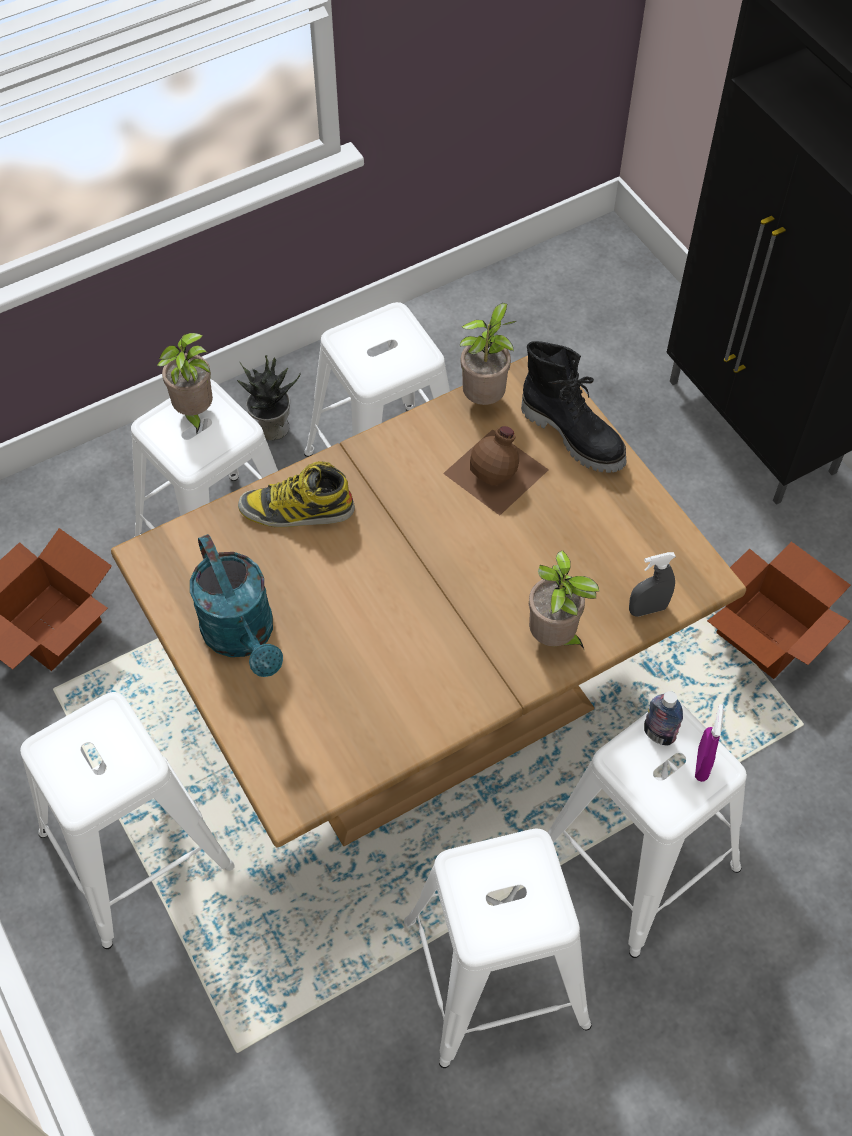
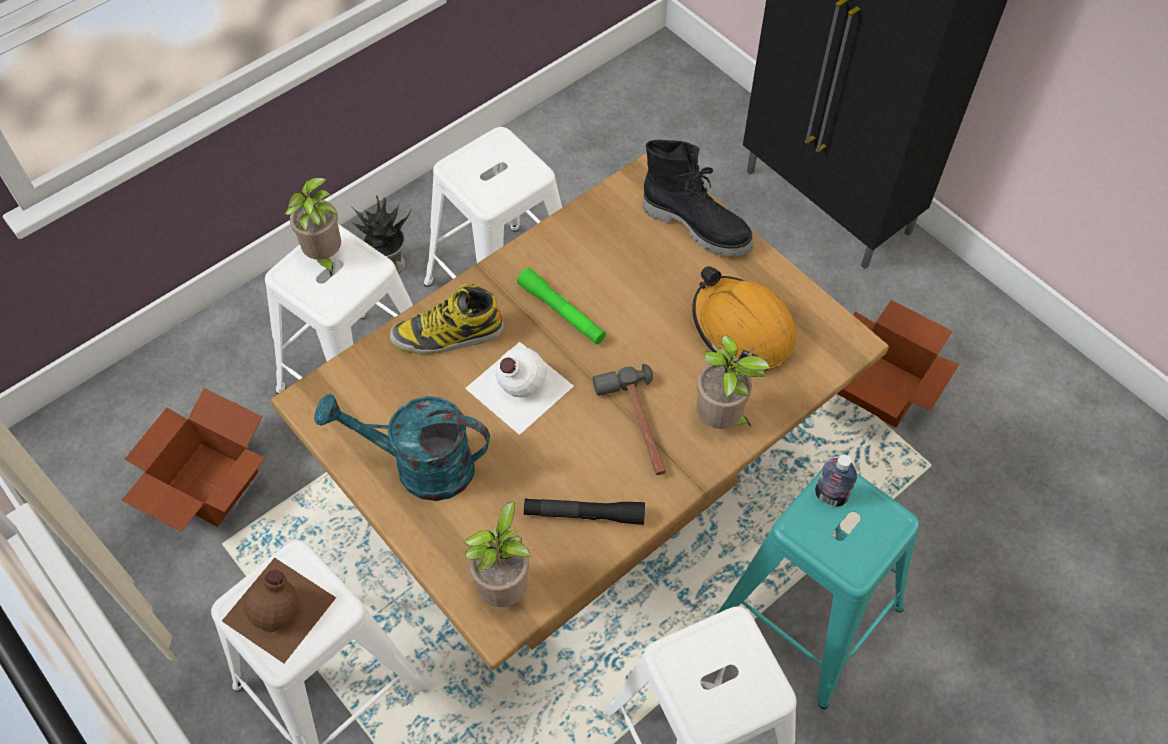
camera: 10 degrees left, 0 degrees up
(243, 637) = (419, 466): turquoise watering can -> turquoise watering can turned 135 degrees clockwise
(355, 573) = (517, 387): none -> white bottle
(396, 710) = (584, 514): none -> black flashlight
(415, 504) = (561, 312): none -> green flashlight
(468, 631) = (637, 426): none -> hammer
(485, 398) = (607, 202): potted plant -> potted plant (505, 588)
(498, 471) = (633, 270): brown bottle -> brown bottle (281, 608)
(597, 548) = (742, 329): none -> orange hard hat
(638, 859) = (808, 615): white stool -> turquoise stool
(647, 609) = (802, 379): grey spray bottle -> none
(702, 764) = (876, 519): purple spray bottle -> none

